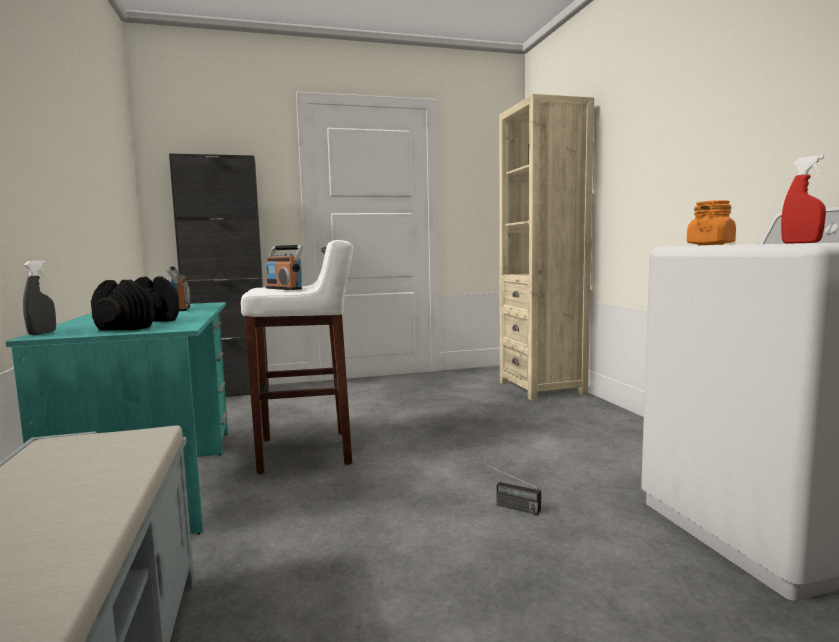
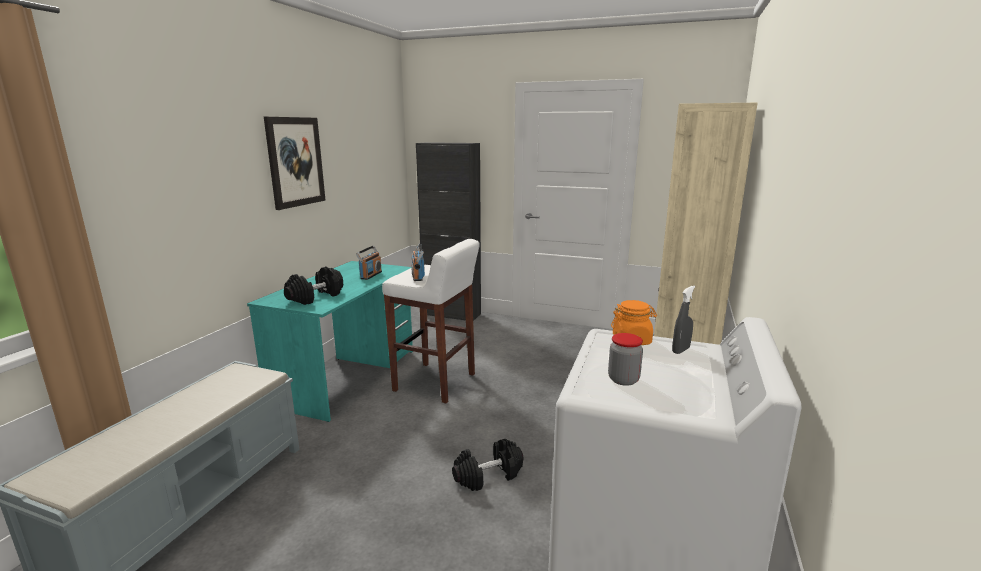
camera: 35 degrees right, 10 degrees up
(42, 333) = (269, 297): grey spray bottle -> grey spray bottle (680, 350)
(44, 118) = (295, 162): none -> picture
(507, 505) = (488, 476): radio -> black dumbbell
(801, 243) = (623, 380): red spray bottle -> jar

